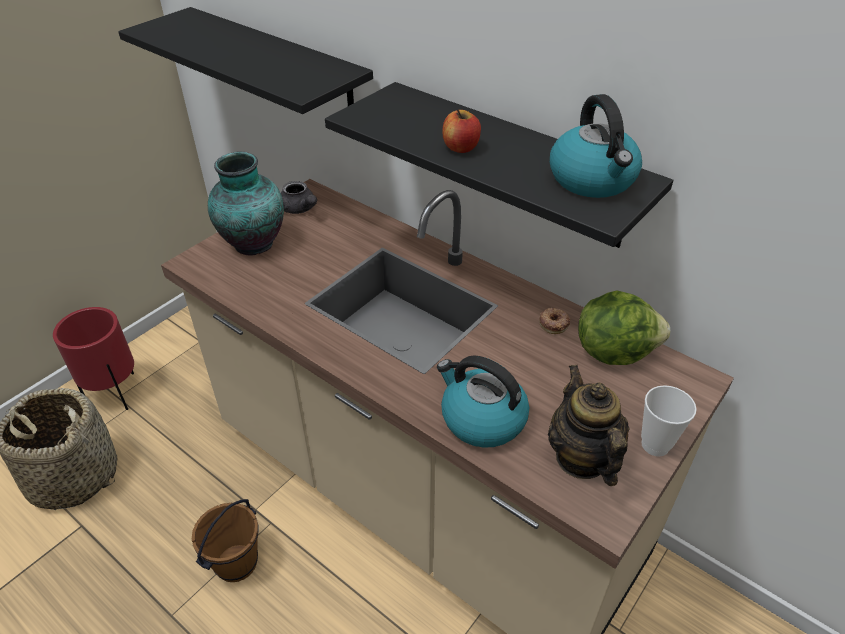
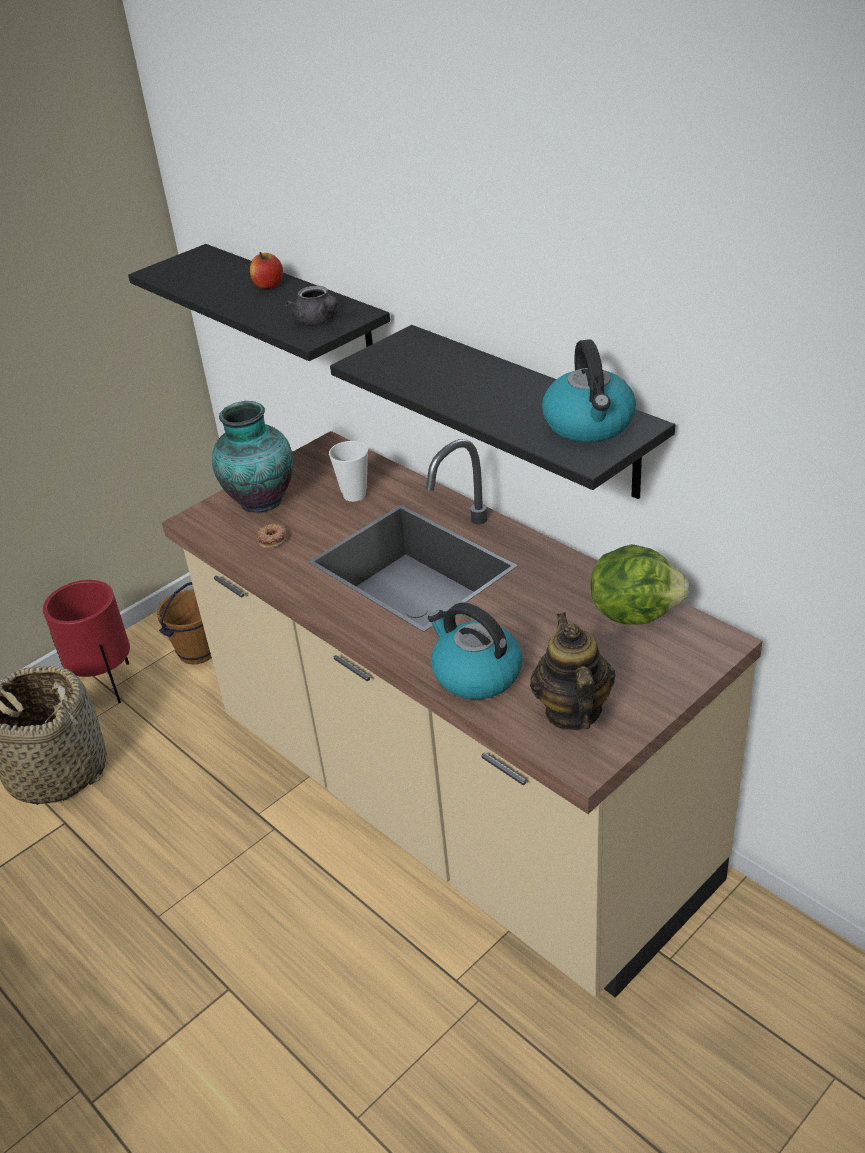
camera: 10 degrees right, 5 degrees down
(236, 562) = (232, 867): brown bucket -> brown bucket (197, 651)
(299, 209) = (315, 464): grey teapot -> grey teapot (318, 320)
(461, 147) = (462, 394): apple -> apple (268, 285)
(554, 323) = (575, 584): donut -> donut (273, 539)
(655, 445) = (654, 702): cup -> cup (354, 495)

